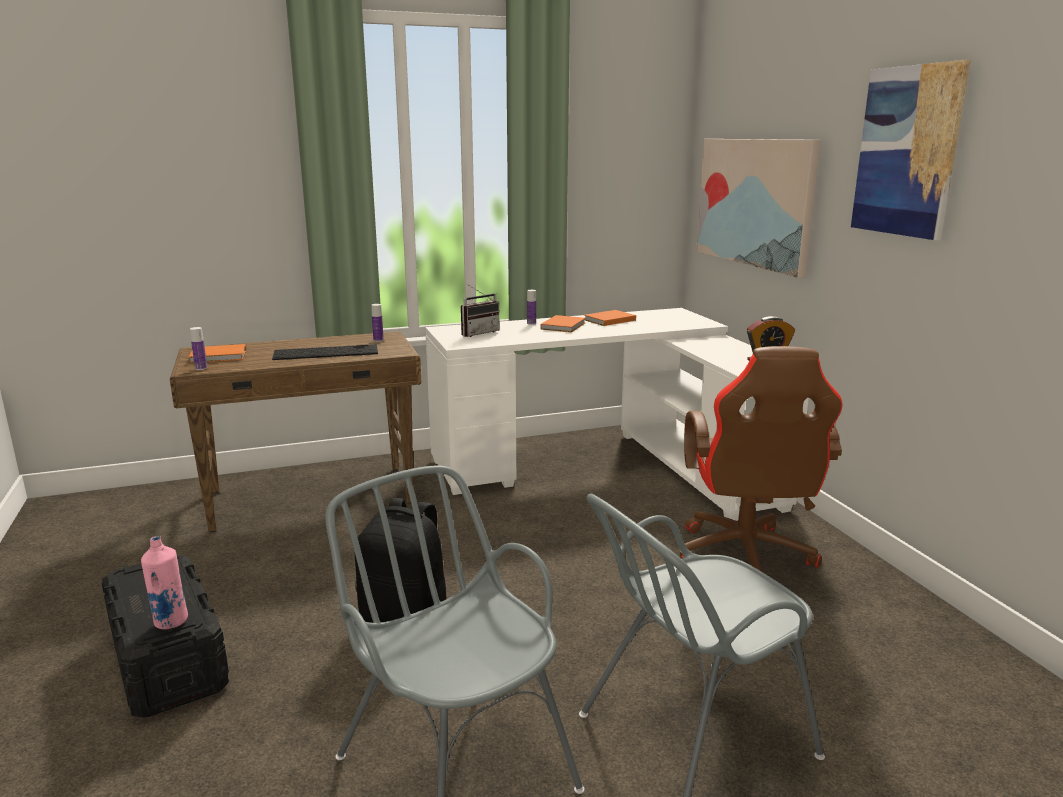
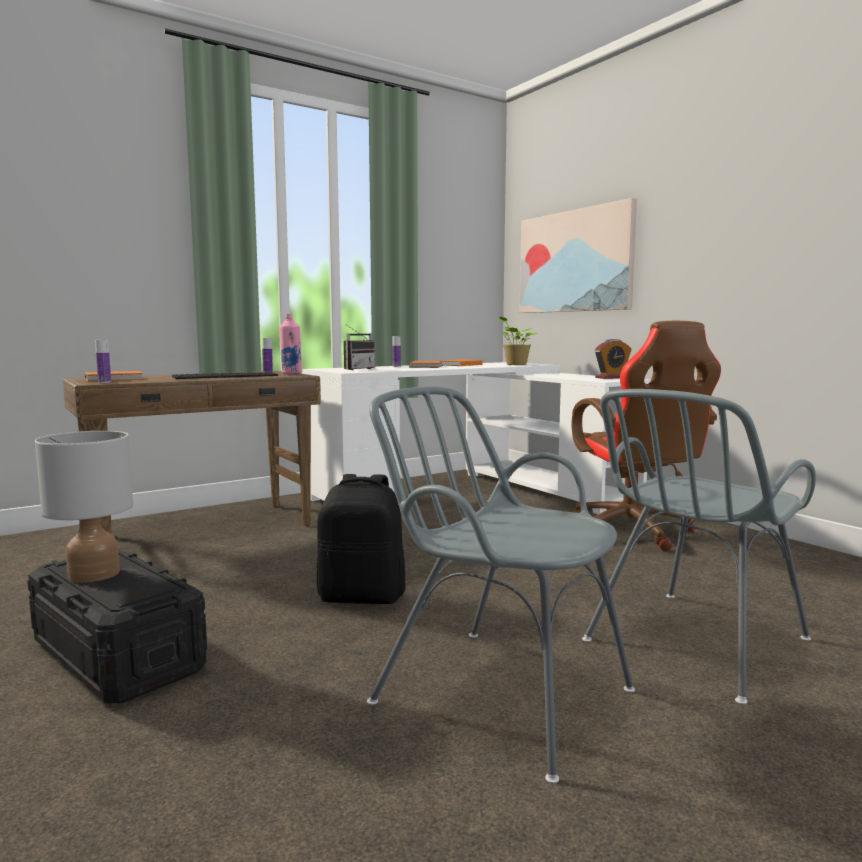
camera: 15 degrees left, 10 degrees down
(146, 591) = (94, 574): none -> grey table lamp
(170, 621) = (144, 590): pink bottle -> pink bottle (291, 373)
(674, 322) = (514, 364): none -> potted plant
(907, 151) = (721, 190): picture -> none

